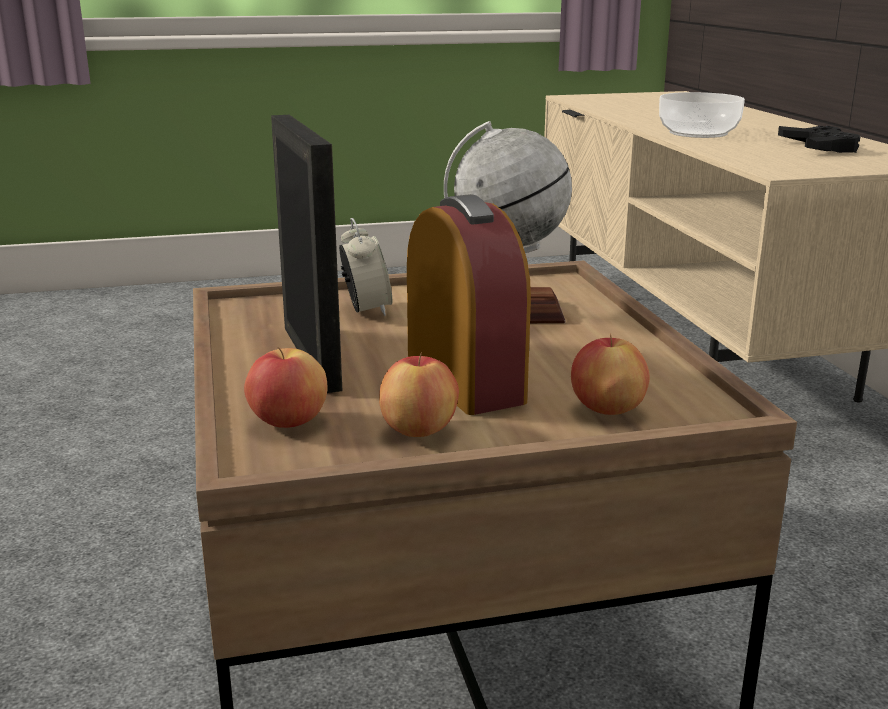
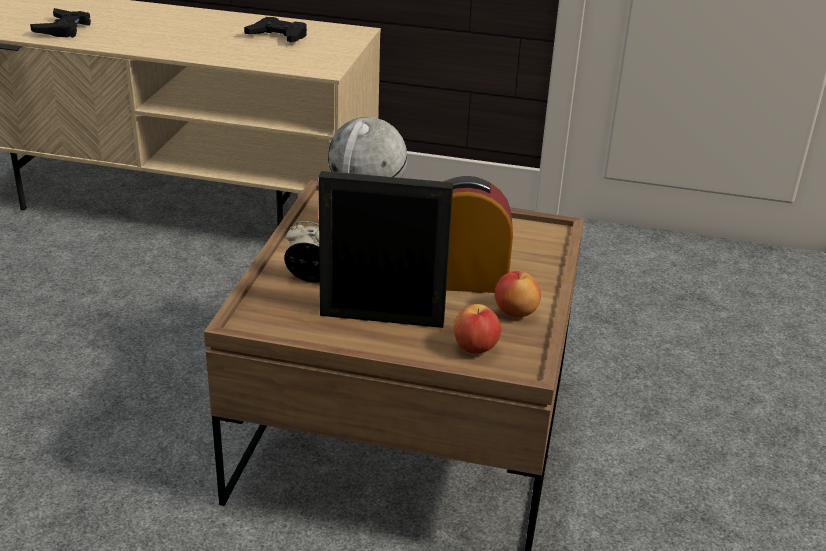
camera: 65 degrees left, 10 degrees up
(607, 409) = (528, 255): apple -> none
(638, 110) = (64, 29): none -> black game controller
(699, 133) = (182, 45): bowl -> none

